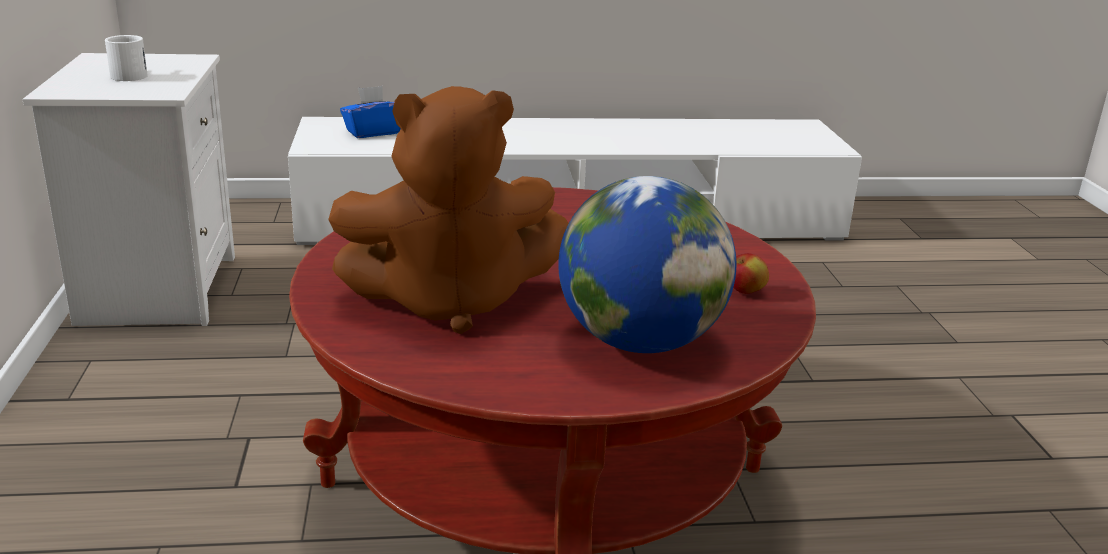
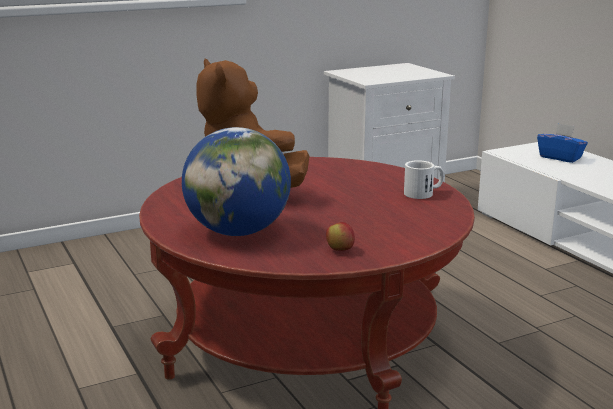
camera: 70 degrees right, 5 degrees down
(131, 74) = (388, 73): white mug -> white mug (424, 193)

